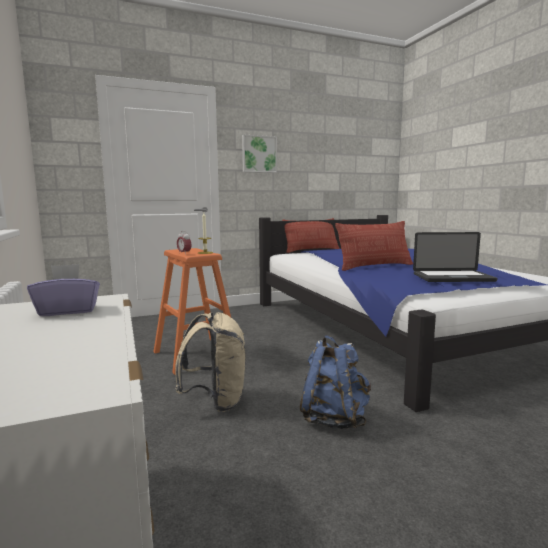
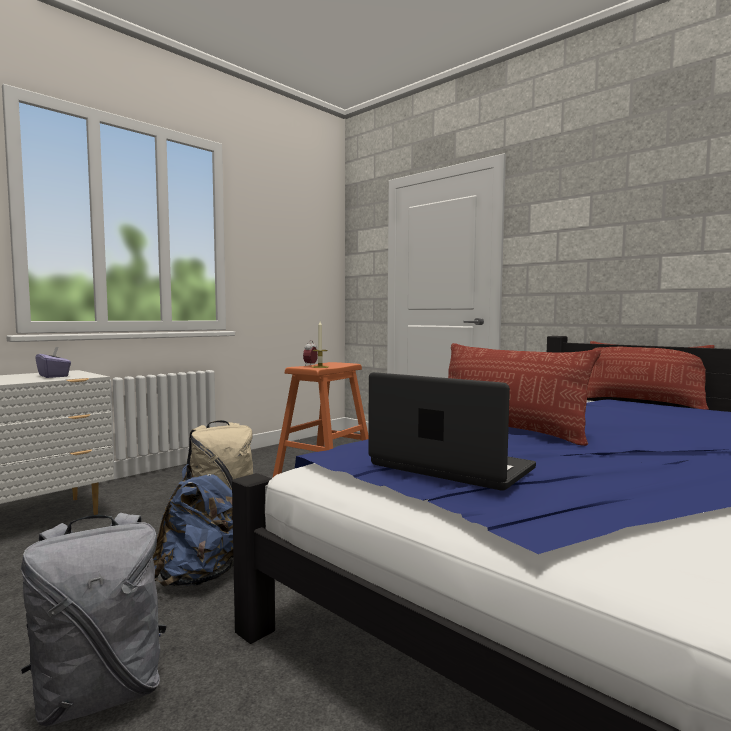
camera: 65 degrees right, 5 degrees down
(259, 154) = (563, 236): picture -> none
(453, 278) = (451, 467): laptop -> laptop turned 150 degrees clockwise
(478, 462) = (100, 694): none -> grey backpack

